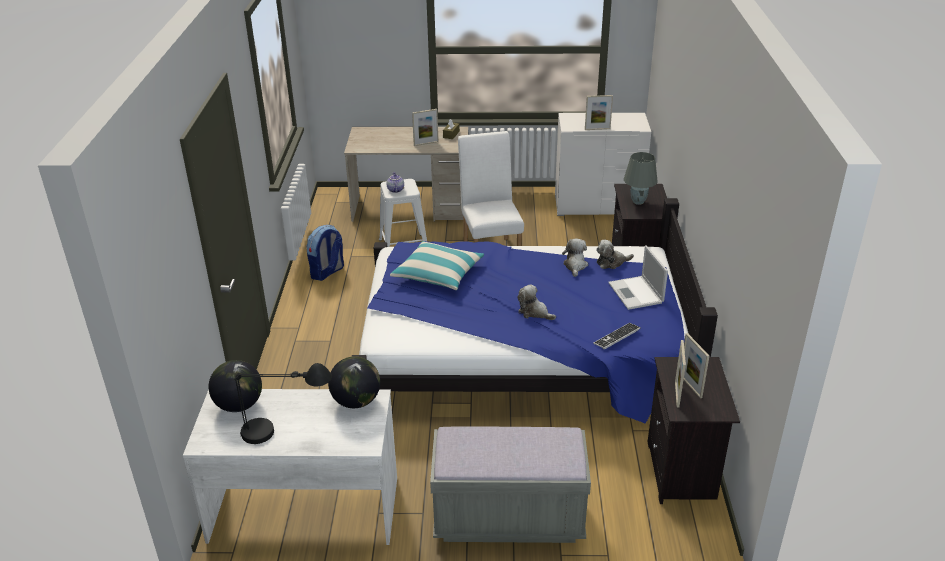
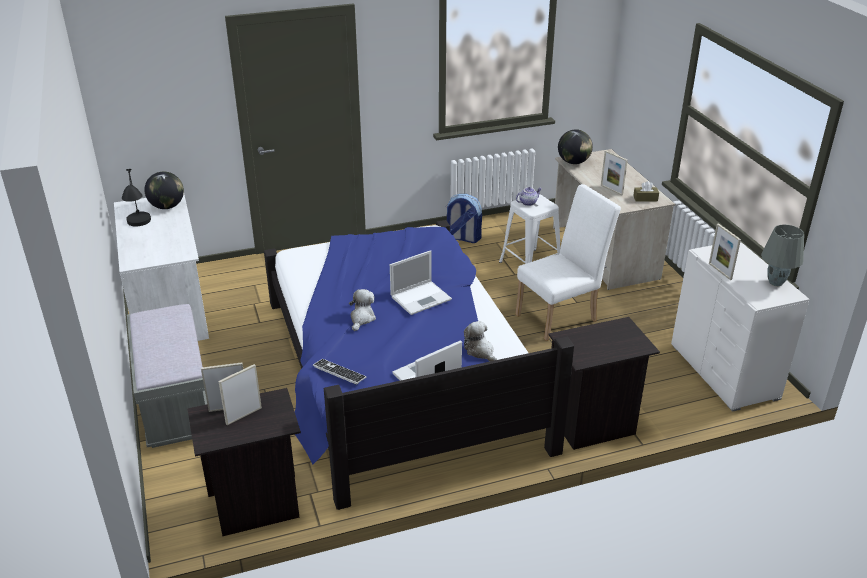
camera: 70 degrees right, 0 degrees up
(356, 401) = (180, 248): globe -> globe (573, 162)
(438, 274) = (399, 256): pillow -> none
(519, 274) = (421, 297): none -> laptop
(575, 266) = (459, 329): plush toy -> none
(638, 201) = (597, 339): grey table lamp -> grey table lamp (776, 282)

